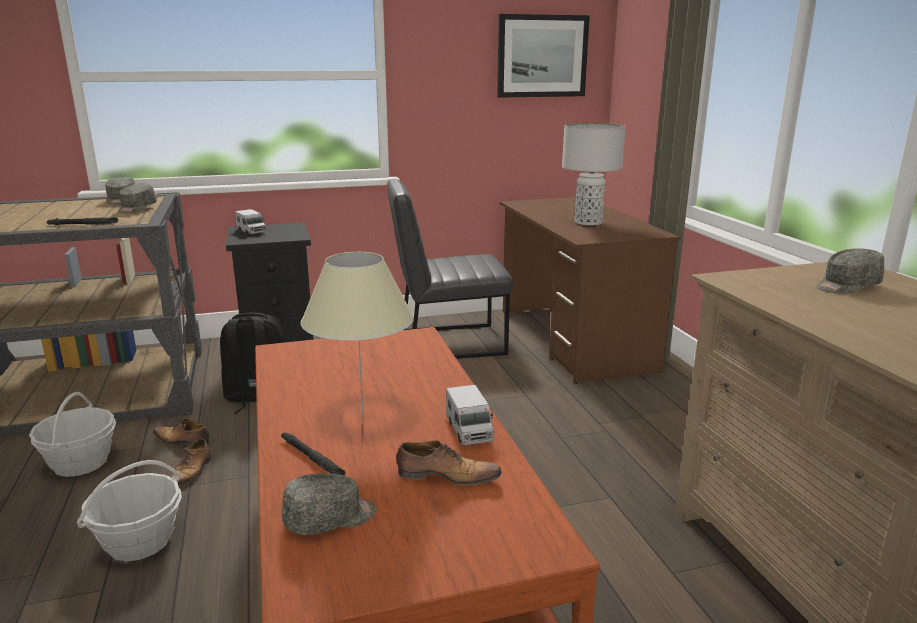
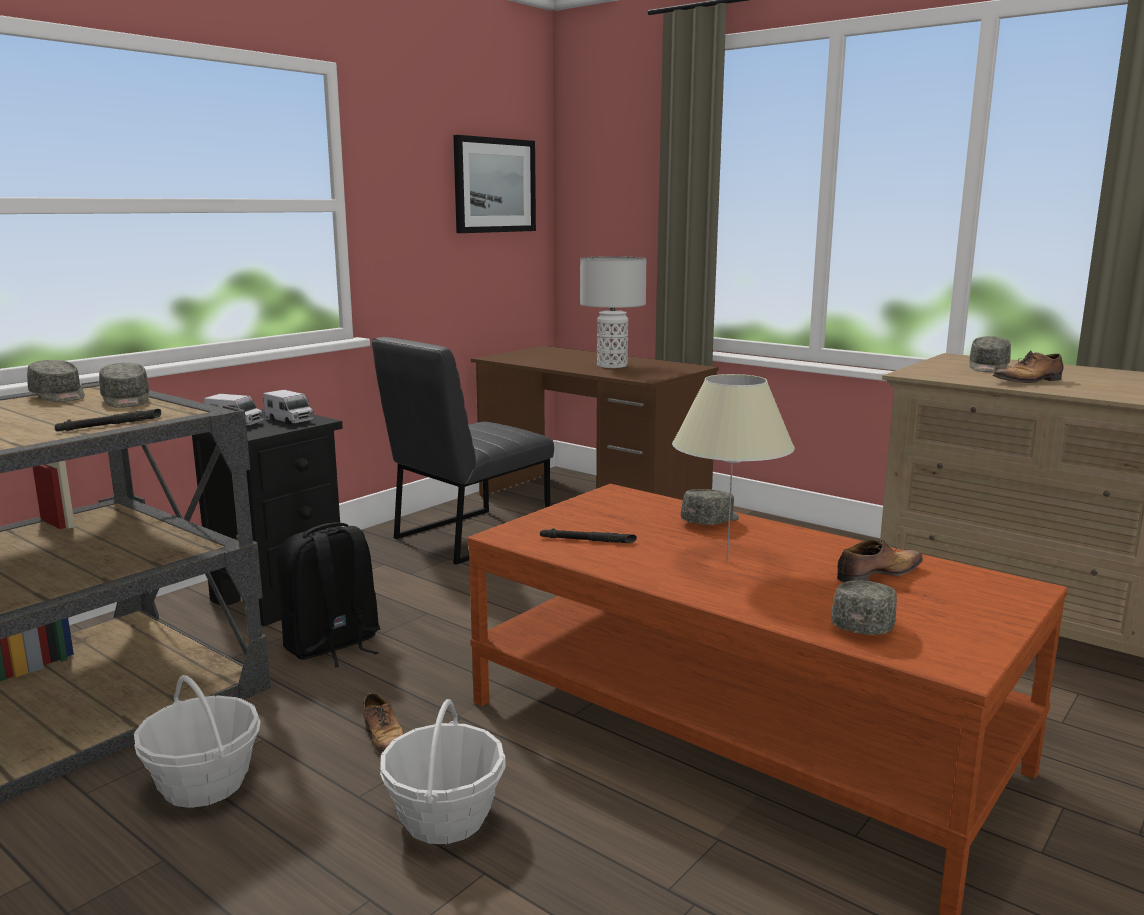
camera: 35 degrees left, 5 degrees down
(182, 441) = (311, 715): shoe -> shoe (1029, 381)
(312, 458) = (753, 595): black flashlight -> black flashlight (587, 540)
(431, 381) = (711, 521): none -> grey cap
(469, 430) = (822, 544): toy truck -> toy truck (289, 420)

